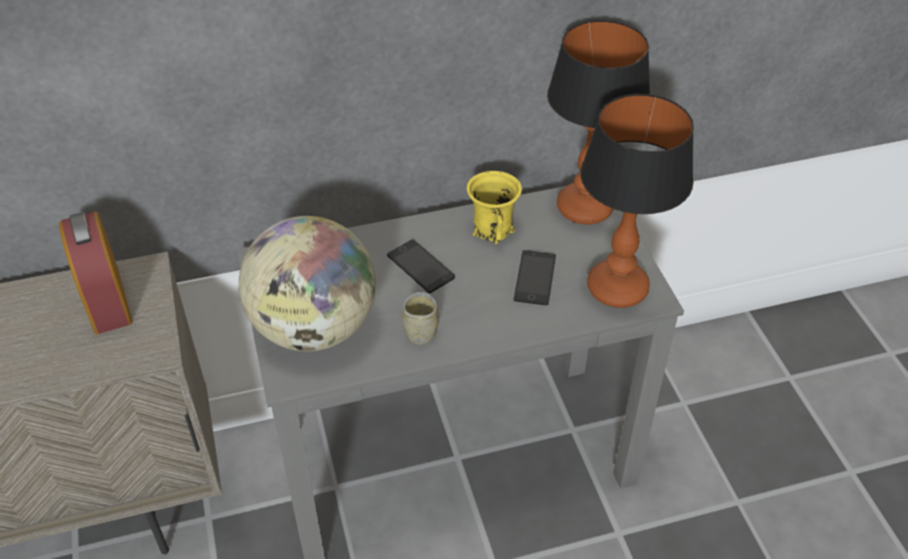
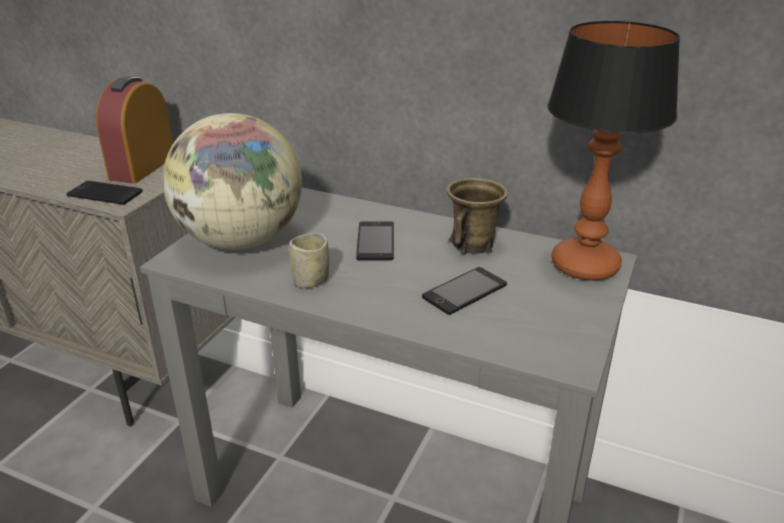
camera: 40 degrees right, 15 degrees down
(122, 351) = (105, 194): none -> phone
(493, 229) = (473, 244): yellow mug -> brown mug
(616, 287) = (540, 335): table lamp -> none

